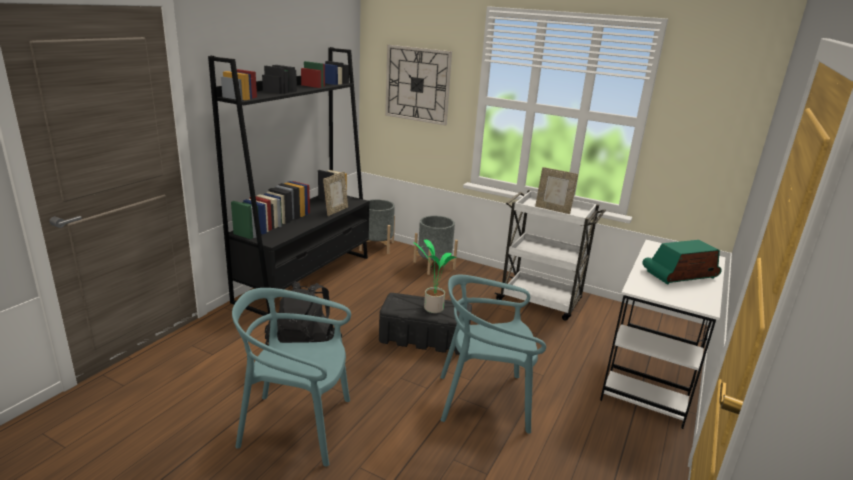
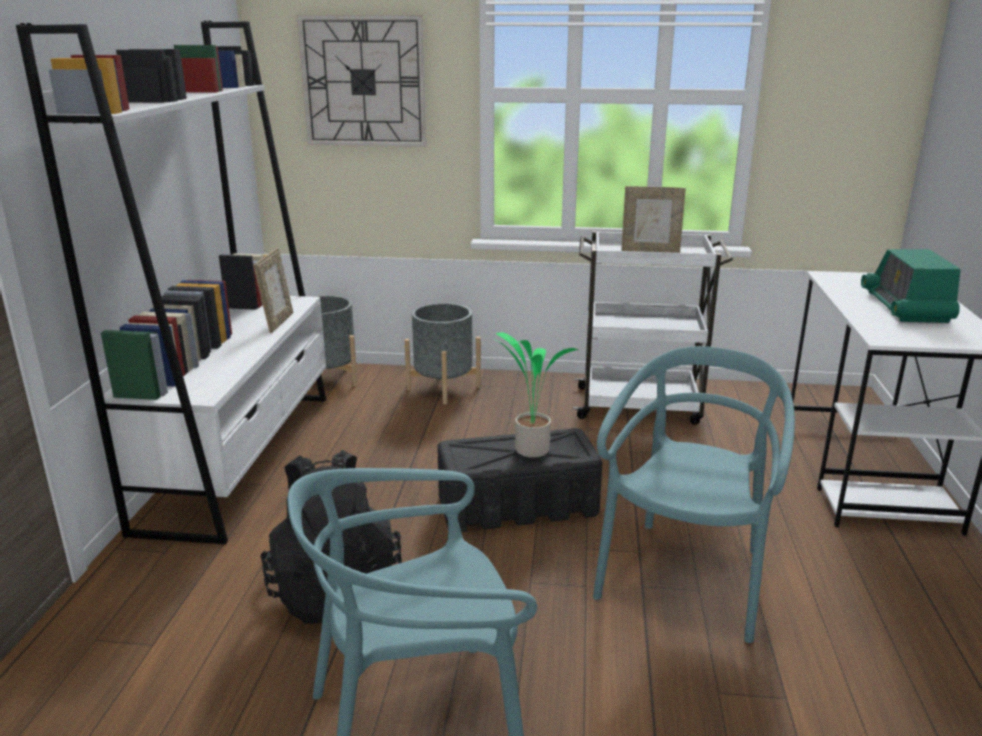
camera: 20 degrees left, 0 degrees up
(305, 278) = (240, 457): black bookcase -> white bookcase
(484, 400) = (685, 578): turquoise chair -> turquoise chair turned 135 degrees clockwise
(679, 274) = (906, 307): radio -> radio turned 45 degrees counterclockwise

